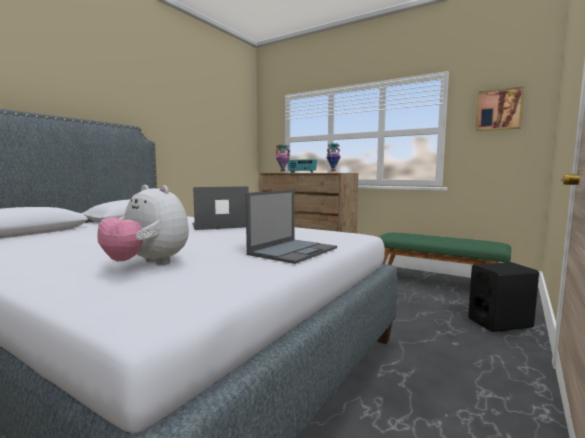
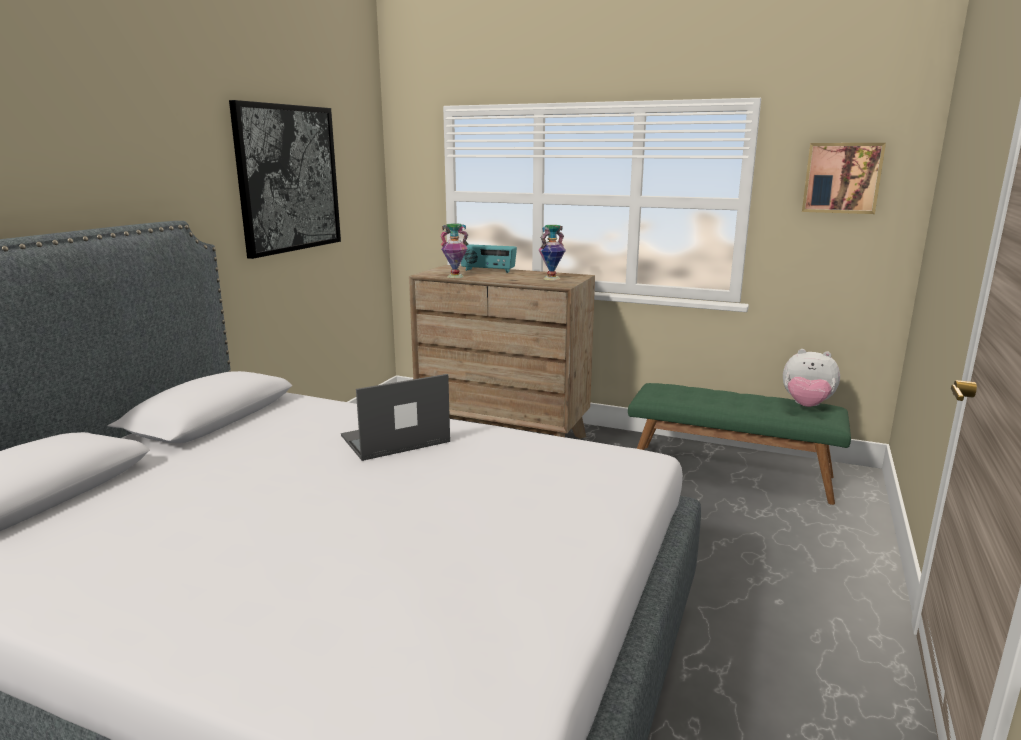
camera: 10 degrees left, 10 degrees up
(148, 264) = (380, 606): plush toy -> plush toy (806, 406)
(201, 122) = (288, 179): none -> picture
(293, 251) = (574, 531): laptop -> none
(500, 323) = (835, 552): black speaker -> none

